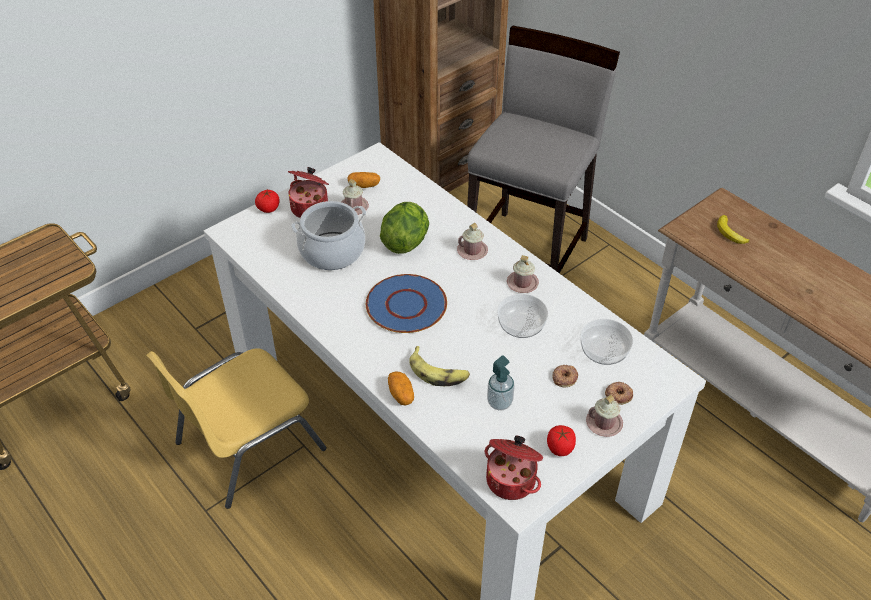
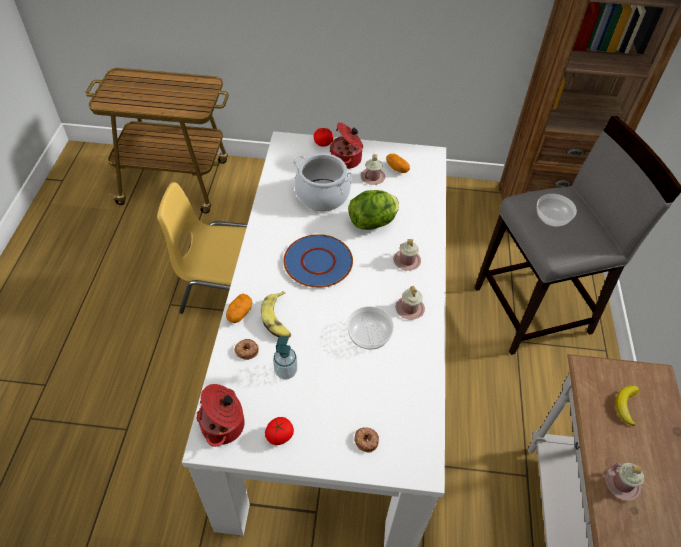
camera: 45 degrees right, 5 degrees up
(564, 377) = (347, 394): donut -> donut (246, 350)
(603, 352) = (398, 402): bowl -> bowl (551, 218)
(604, 423) = (329, 449): pink mug -> pink mug (622, 484)

